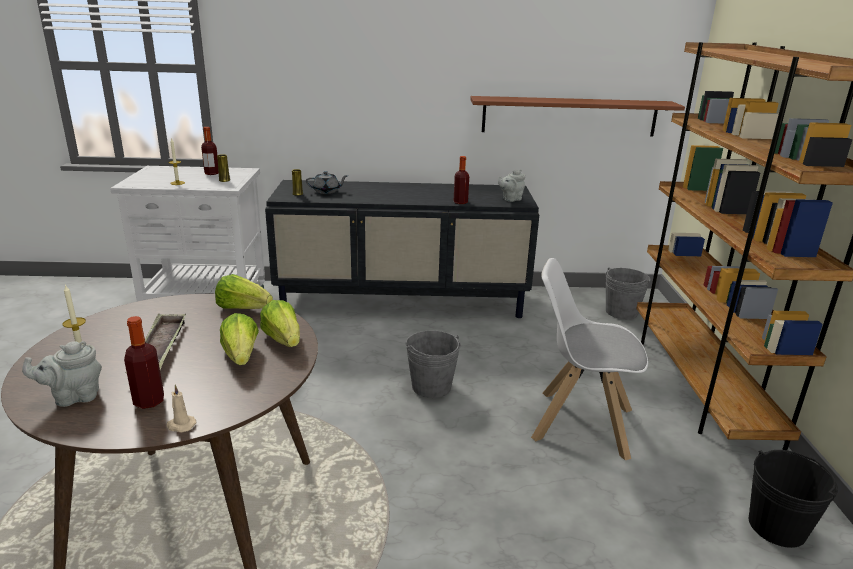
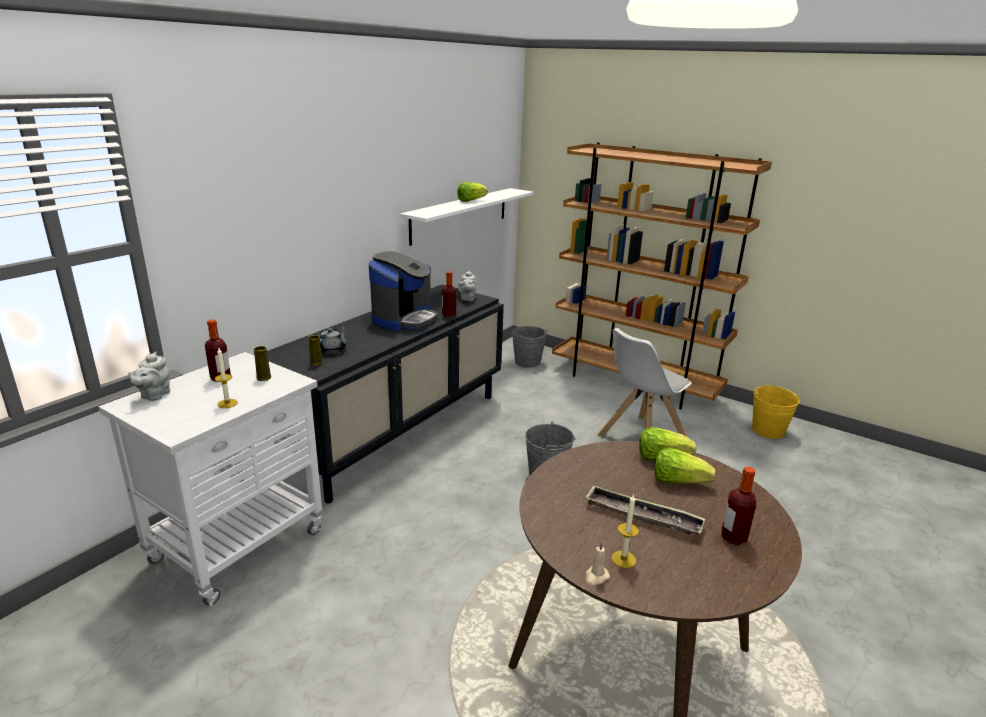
camera: 55 degrees left, 0 degrees up
(74, 397) = (708, 574): grey teapot -> grey teapot (154, 395)
(180, 425) = (777, 530): beige candle -> beige candle (596, 577)
(243, 308) = (586, 460): lettuce -> lettuce (471, 201)
(422, 193) = (404, 318): none -> coffee machine
(569, 116) = (460, 215): brown shelf -> white shelf
(777, 526) = (768, 430): black bucket -> yellow bucket

